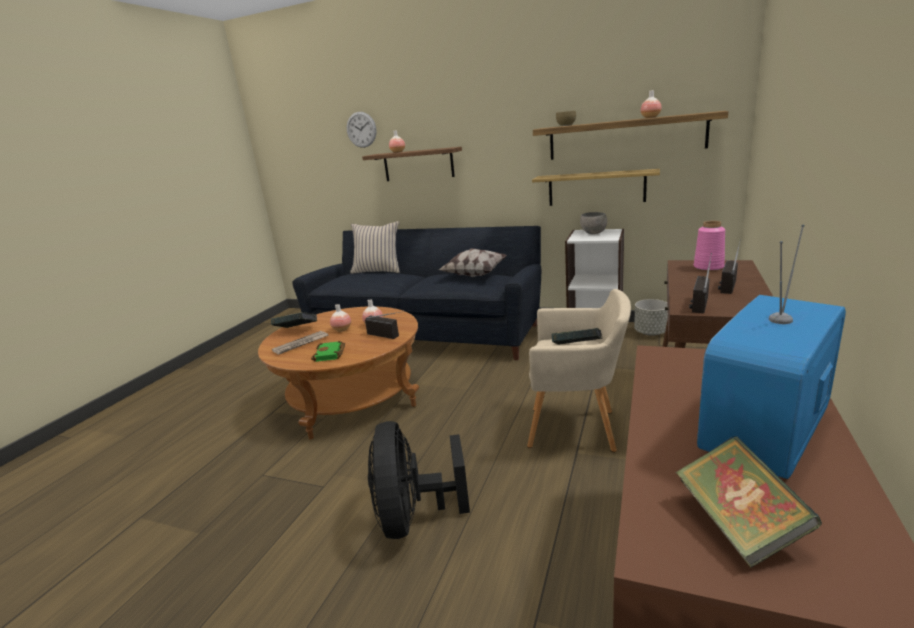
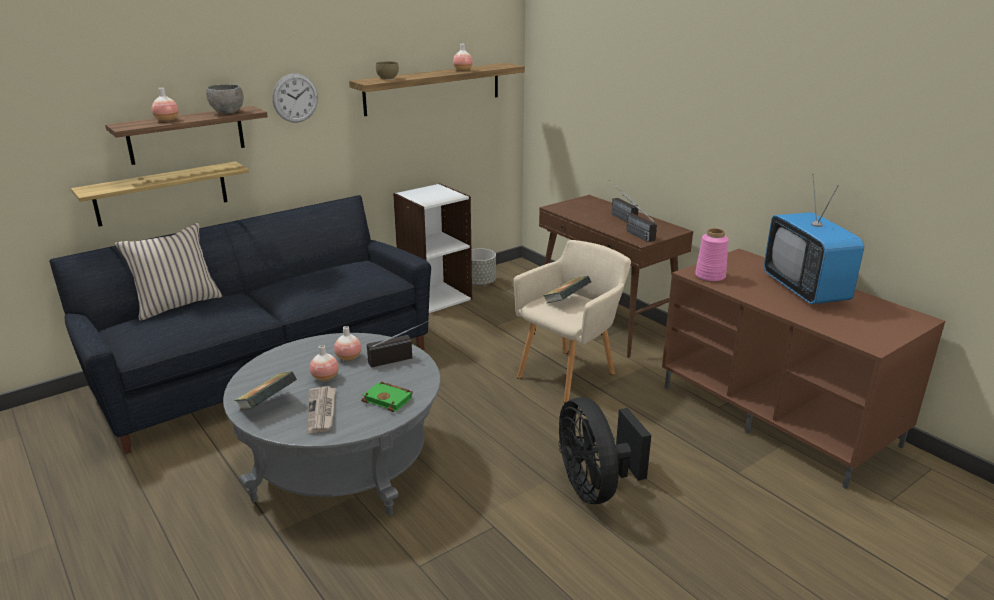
camera: 60 degrees left, 5 degrees up
(352, 399) = (343, 463): brown coffee table -> grey coffee table
(361, 129) = (76, 86): wall clock -> wall clock (295, 98)
(414, 517) = (595, 487): black fan -> black fan turned 45 degrees clockwise
(474, 275) = (336, 270): pillow -> none
(593, 233) = (426, 193): grey bowl -> grey bowl (228, 113)
(596, 188) = (410, 144): shelf -> shelf (161, 193)
(708, 267) = (579, 206): pink vase -> pink vase (709, 276)
(738, 525) = (865, 323): book -> none

